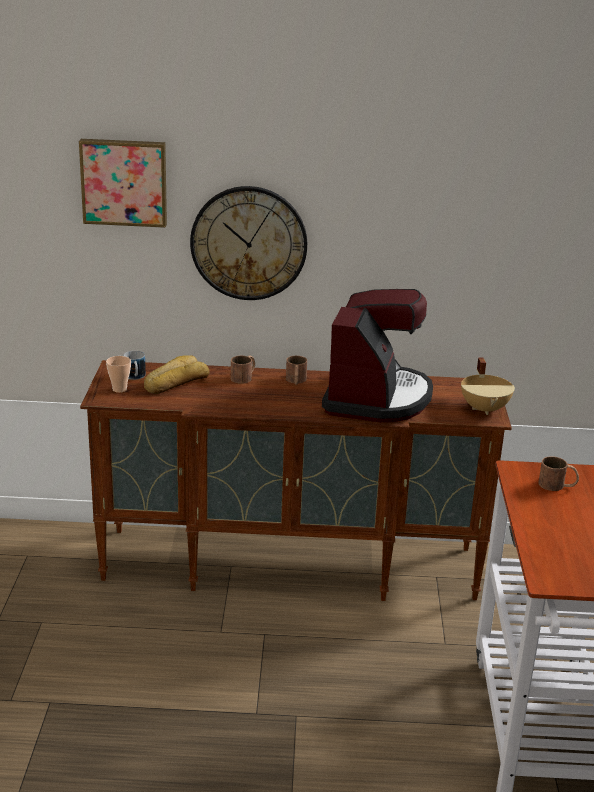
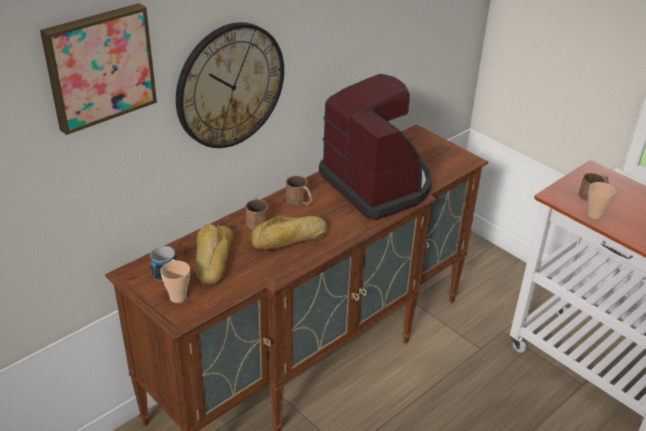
camera: 45 degrees left, 10 degrees up
(244, 396) = (290, 240): none -> bread
(485, 409) = (452, 154): beige cooking pot -> none
(525, 496) = (594, 215): none -> cup

